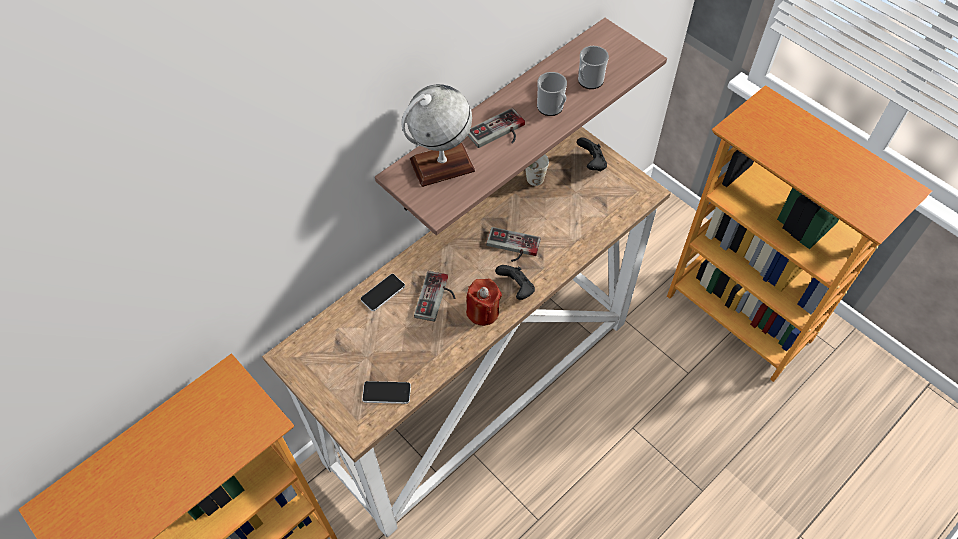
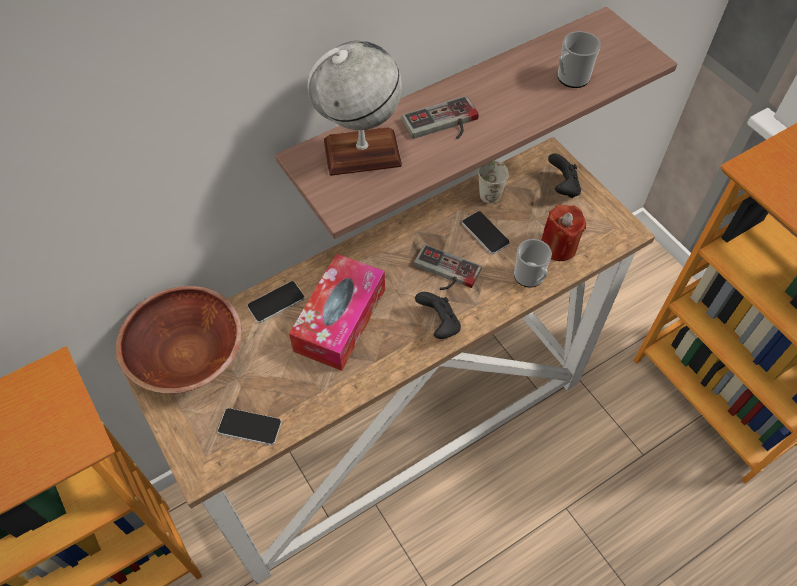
camera: 10 degrees right, 0 degrees up
(322, 346) = (188, 356): none -> brown bowl
(437, 298) = (340, 320): game controller -> tissue box
(483, 312) = (391, 346): red candle -> red candle (558, 246)
(538, 210) = (485, 233): none -> phone
(552, 108) = (517, 104): mug -> mug (530, 278)

